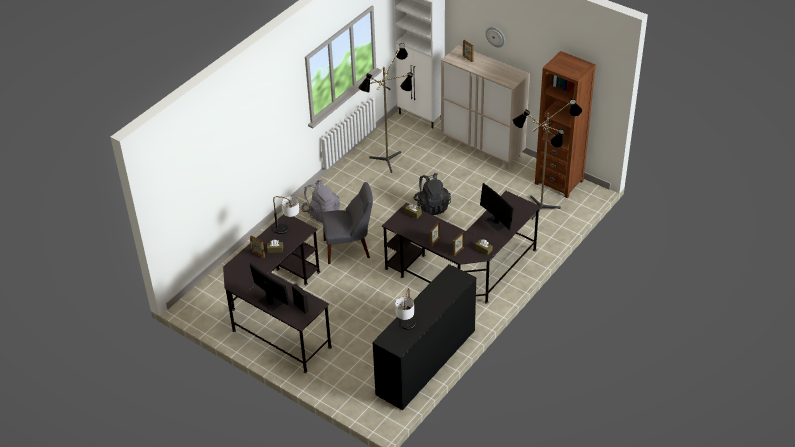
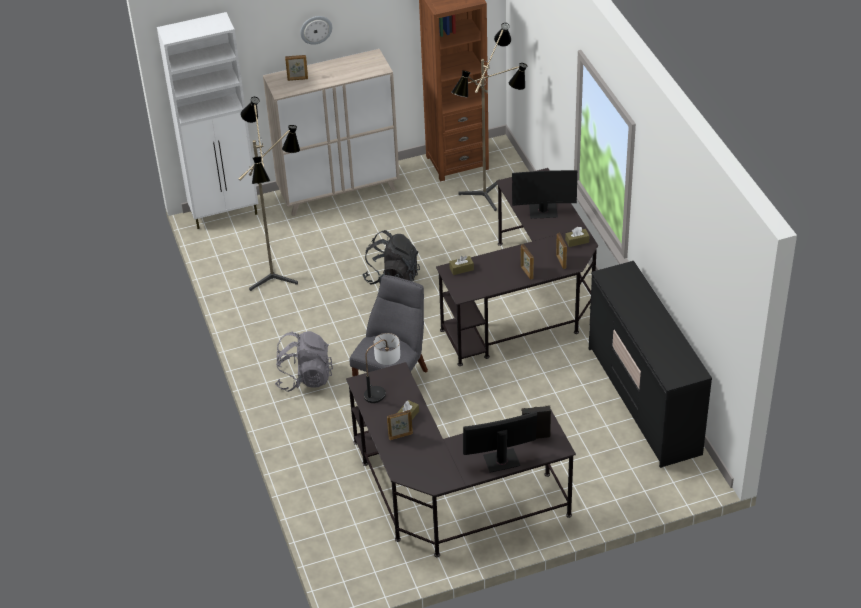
camera: 55 degrees left, 0 degrees up
(406, 329) = (670, 352): table lamp -> none

